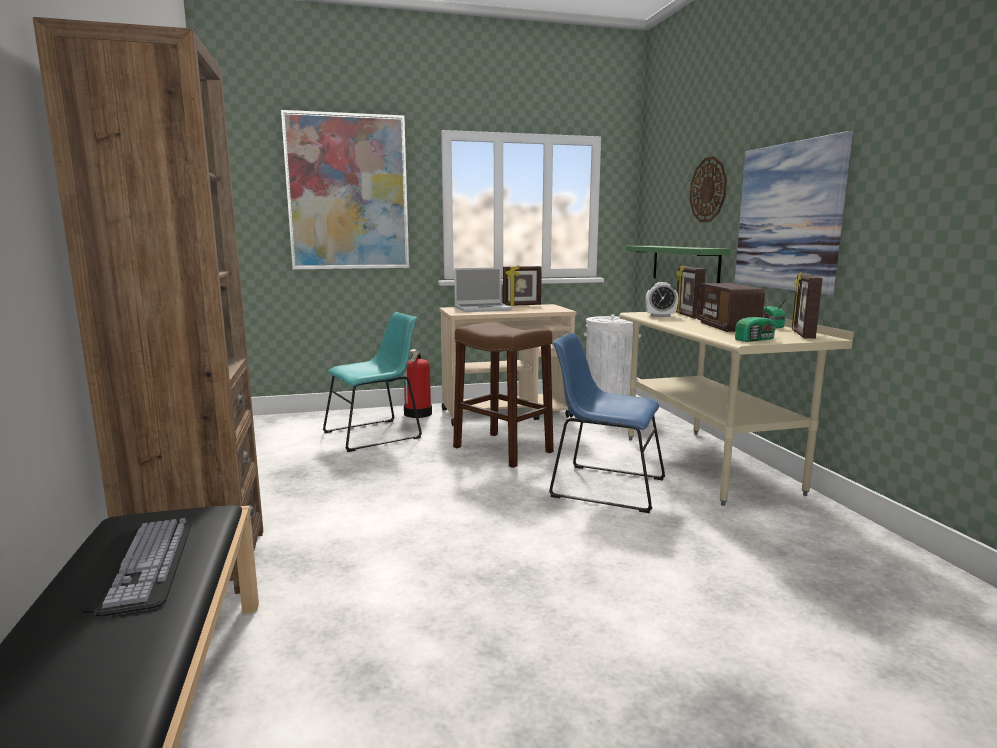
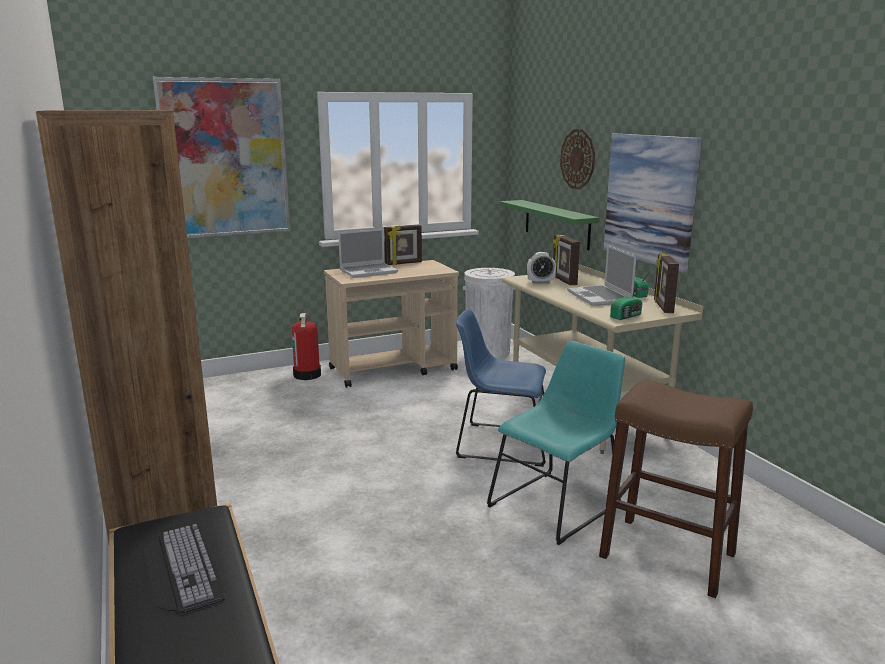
camera: 10 degrees left, 5 degrees up
(376, 434) = (275, 402): turquoise chair -> turquoise chair (557, 503)
(502, 449) = (401, 411): brown stool -> brown stool (667, 555)
(727, 327) = (600, 297): radio -> laptop

